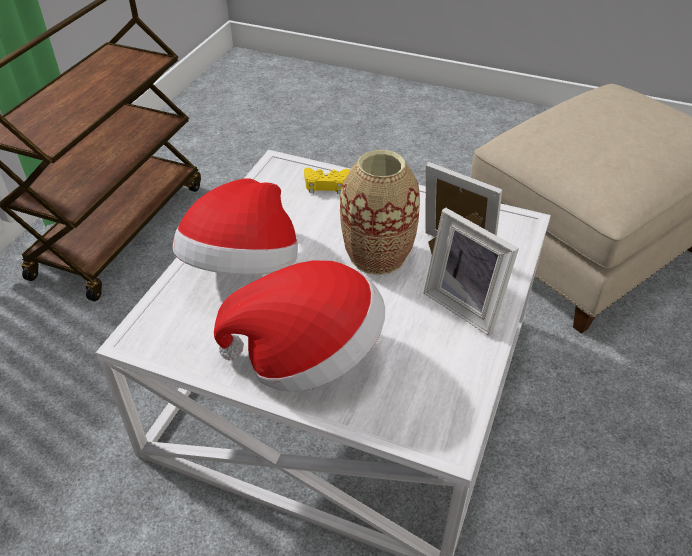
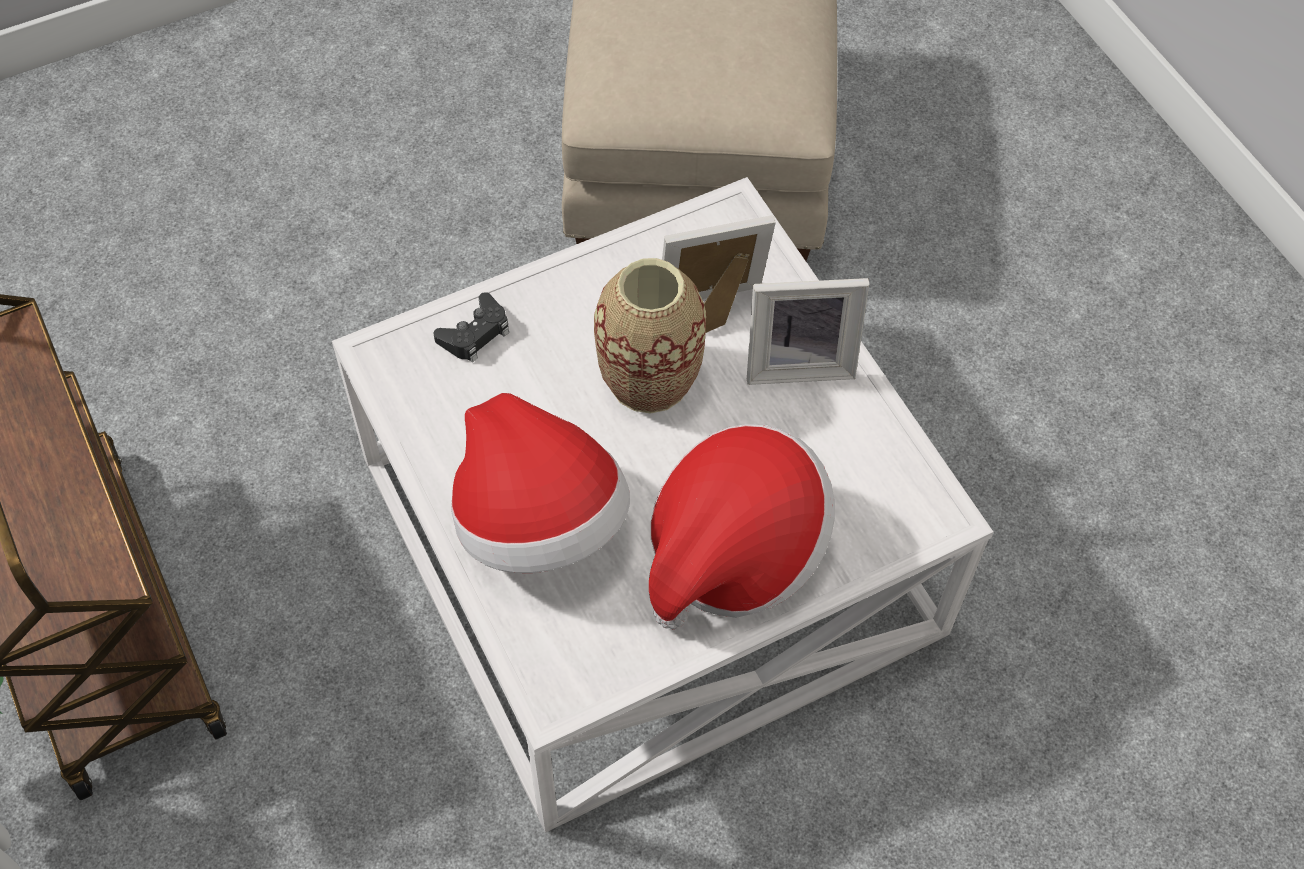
camera: 50 degrees left, 15 degrees up
(326, 184) = (475, 333): yellow game controller -> black game controller

